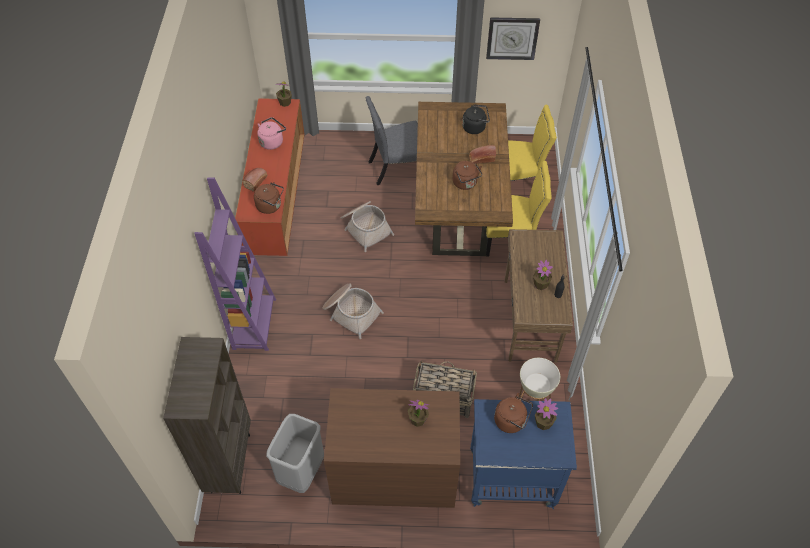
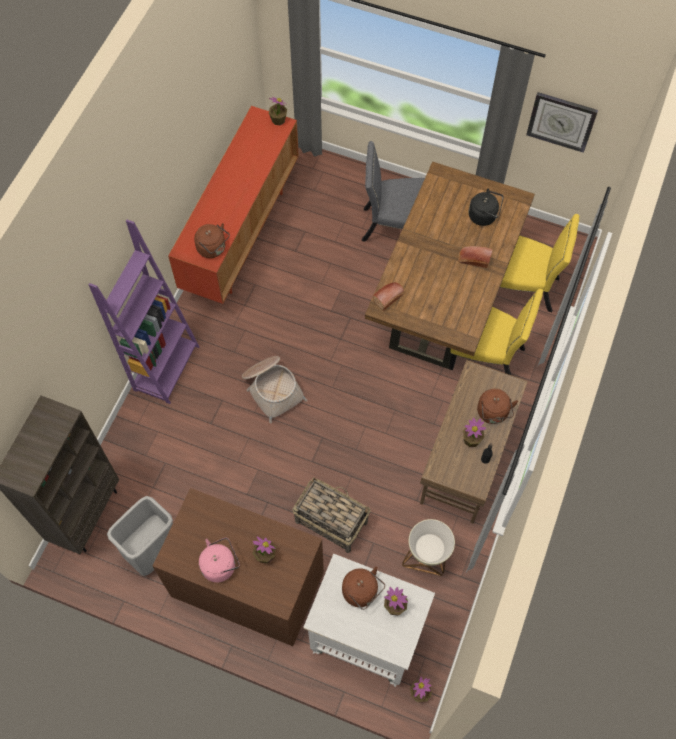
camera: 20 degrees right, 10 degrees up
(256, 181) = (209, 213): bread -> bread (389, 297)
(272, 141) = (245, 167): pink kettle -> pink kettle (220, 565)
(365, 228) = (328, 291): basket -> none
(466, 183) = (441, 286): brown kettle -> brown kettle (493, 413)
(510, 478) = (365, 636): blue cart -> white cart
(575, 507) = (419, 693): none -> potted plant

